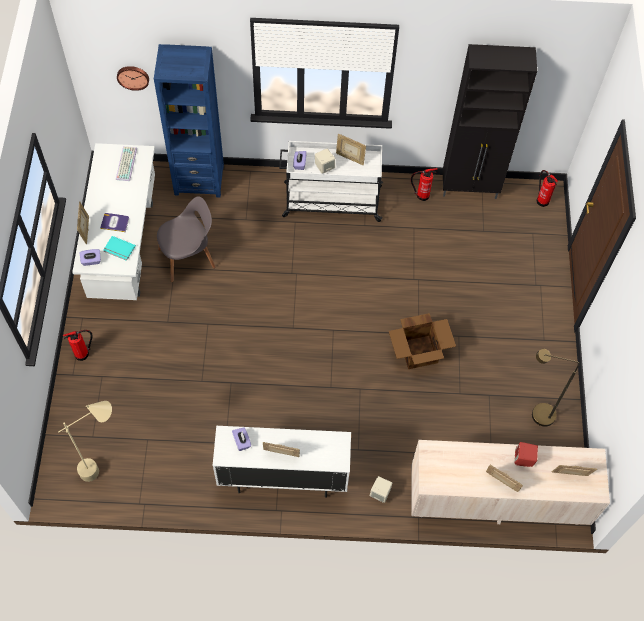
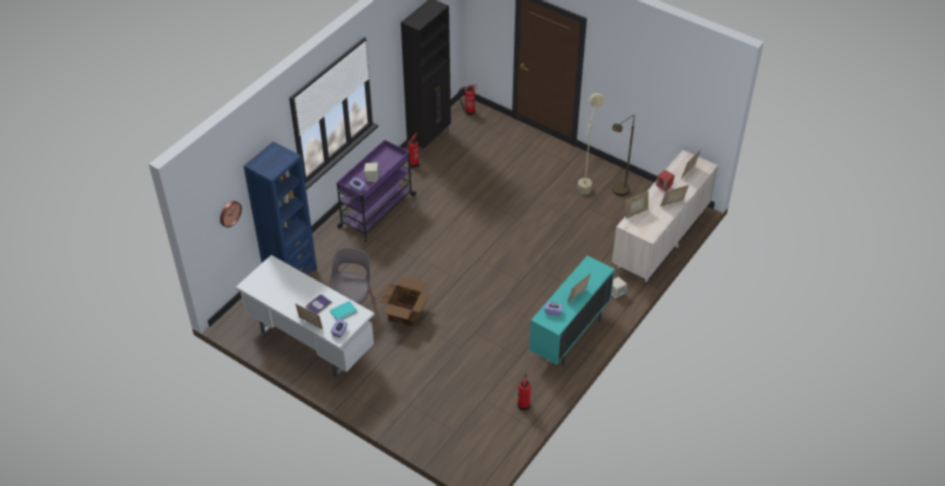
camera: 55 degrees left, 15 degrees down
(83, 353) = (381, 407): fire extinguisher -> fire extinguisher (524, 404)
(105, 467) = (486, 434): beige floor lamp -> beige floor lamp (586, 181)
(125, 163) = (271, 277): keyboard -> none
(283, 478) = (569, 337): white cabinet -> turquoise cabinet
(330, 202) = (376, 212): white cart -> purple cart
(350, 158) = (376, 162): picture frame -> picture frame (635, 213)
(419, 352) = (530, 224): cardboard box -> cardboard box (405, 313)

